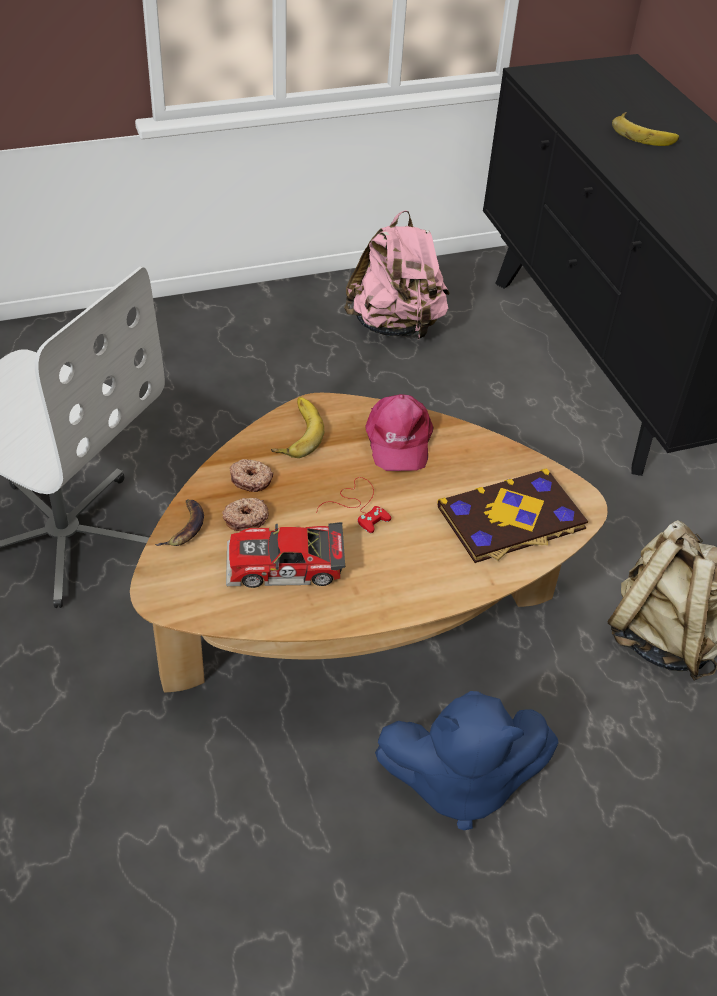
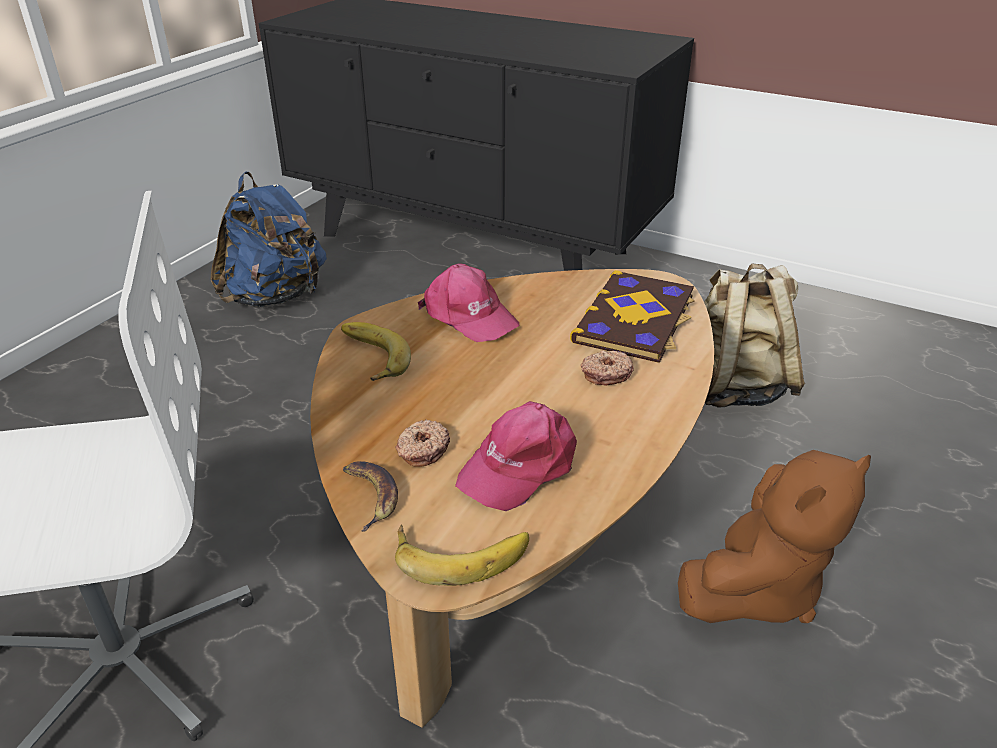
camera: 40 degrees left, 10 degrees down
(251, 479) = (381, 415): donut -> donut (606, 373)
(285, 568) = (520, 465): toy car -> pink cap
(359, 506) = (509, 378): red game controller -> none
(396, 326) = (275, 297): pink backpack -> blue backpack
(459, 782) = (755, 589): blue plush toy -> brown plush toy
(644, 133) = (429, 25): banana -> banana (461, 552)

